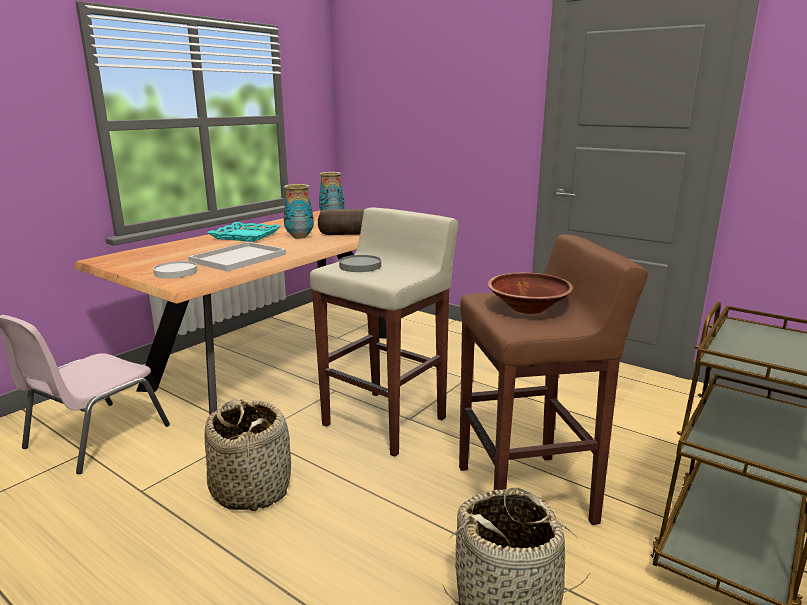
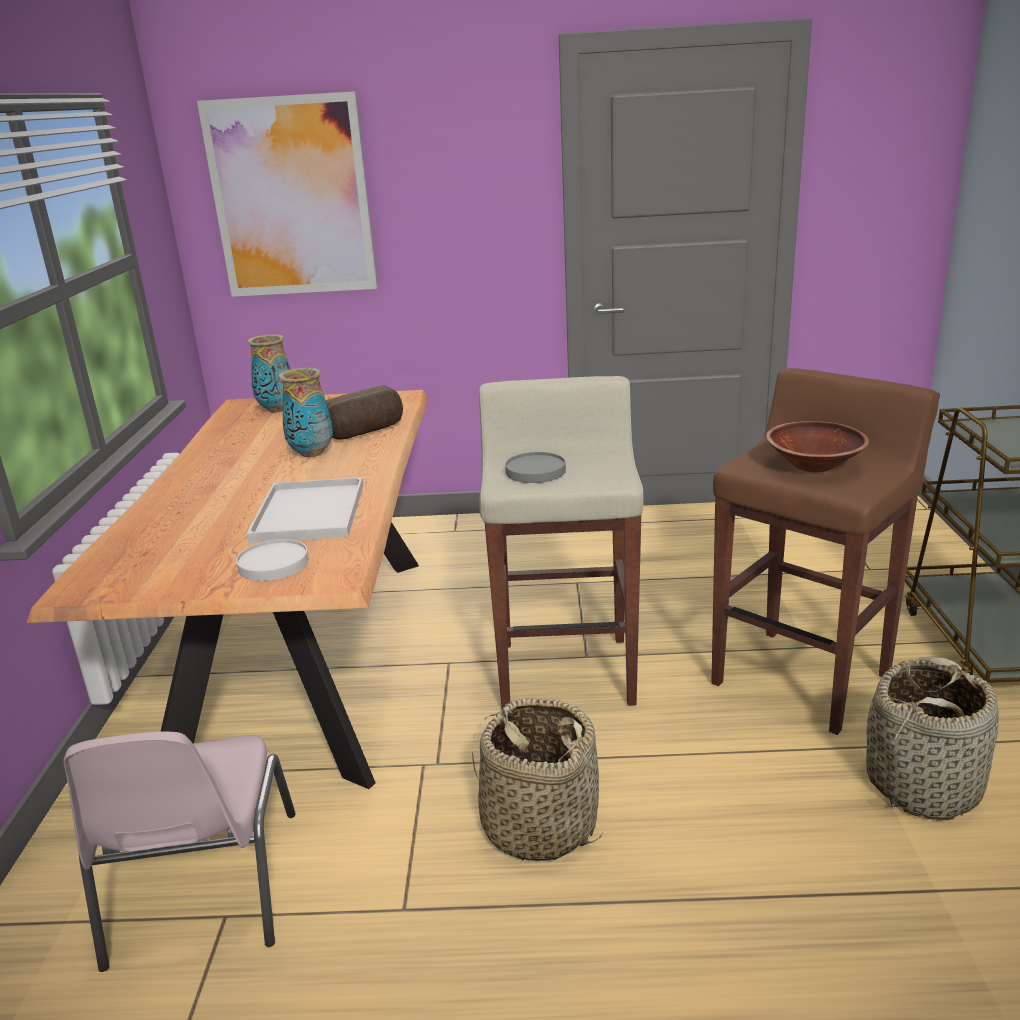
camera: 35 degrees left, 5 degrees up
(245, 236) = (221, 475): turquoise tray -> none
(388, 96) = (291, 197): none -> picture

